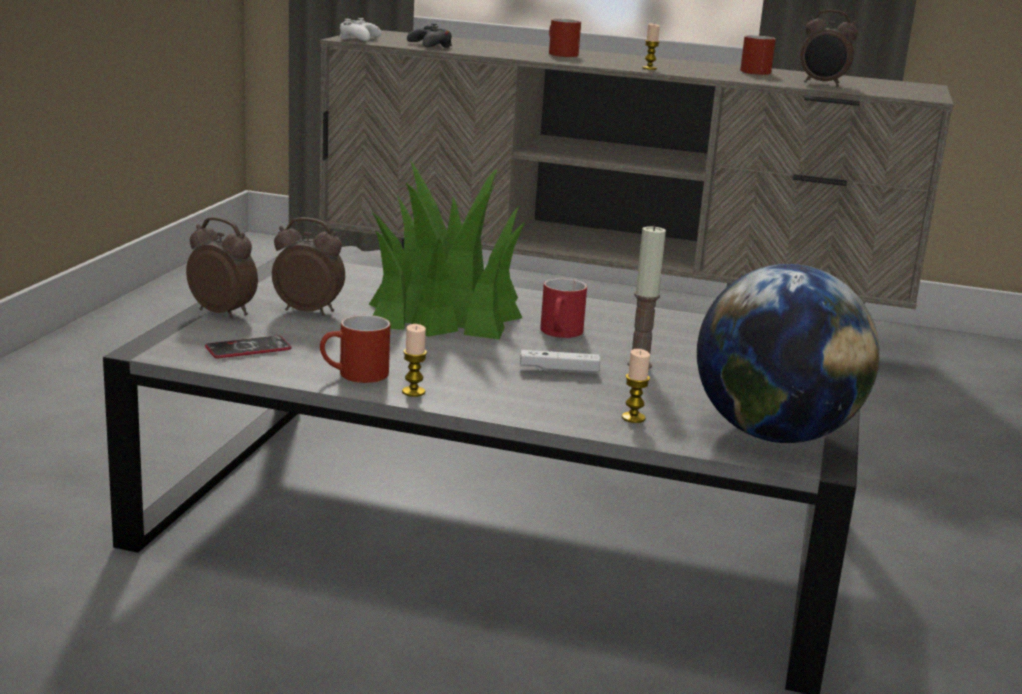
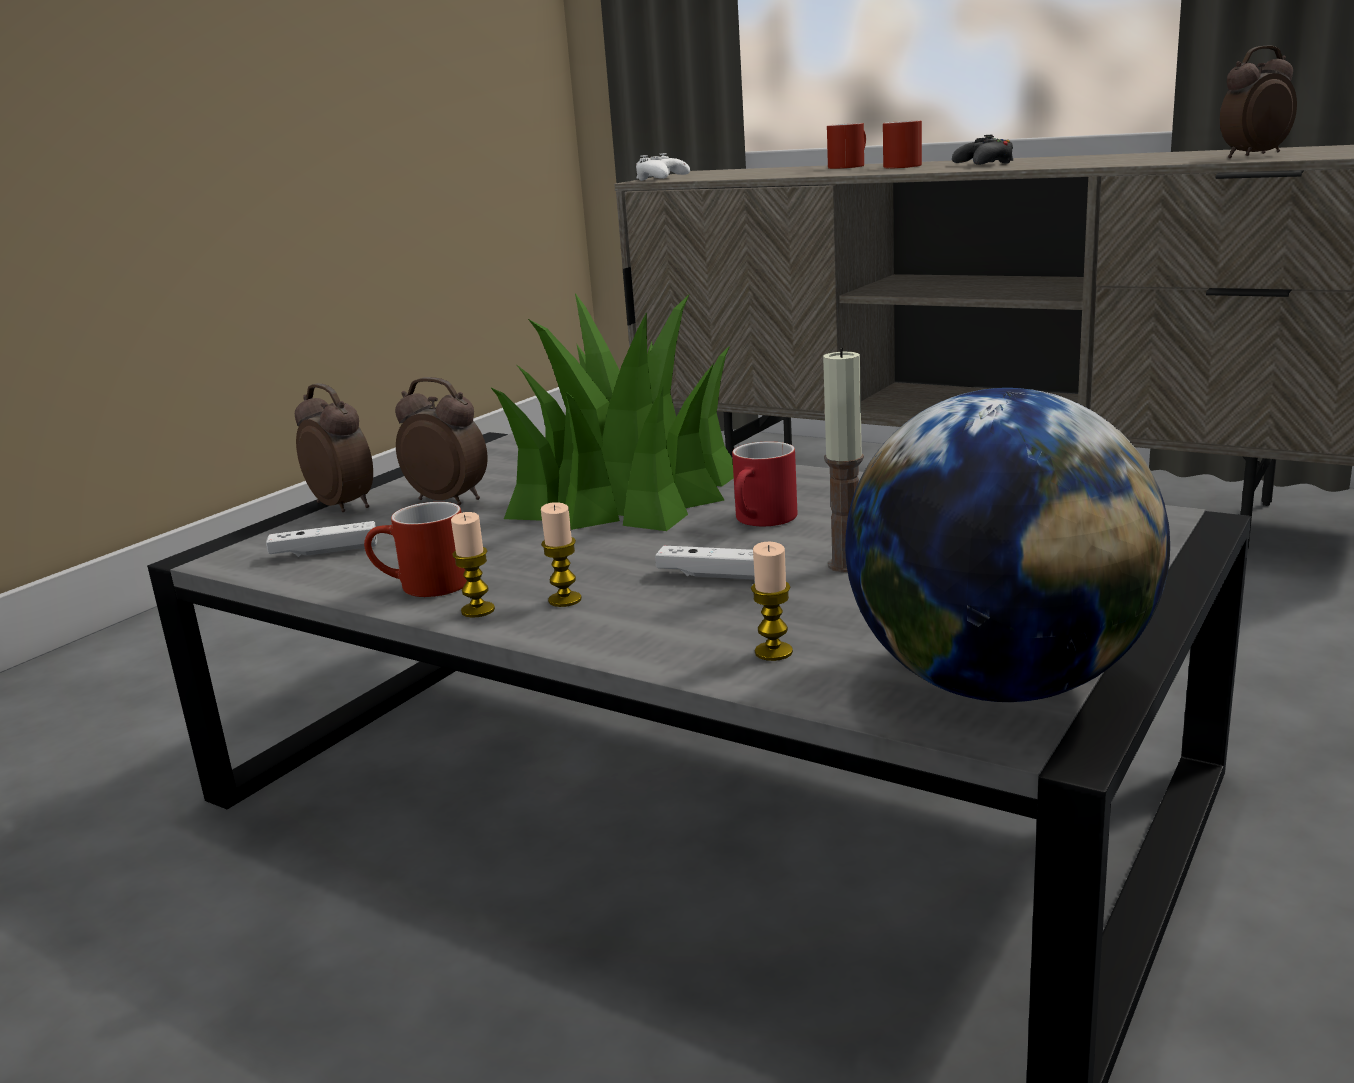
camera: 20 degrees right, 0 degrees up
(248, 349) = (324, 551): phone -> white game controller
(430, 45) = (739, 175): black game controller -> black game controller (984, 164)
(649, 68) = (1003, 166): candle -> candle (565, 600)
(756, 71) = (1161, 155): red mug -> red mug (849, 166)
(822, 84) = (1252, 156): alarm clock -> alarm clock turned 120 degrees clockwise

